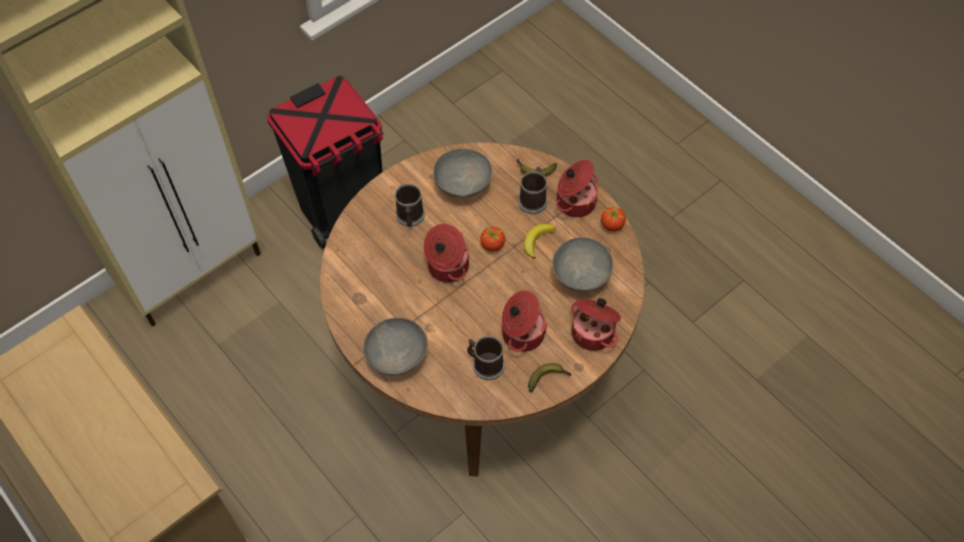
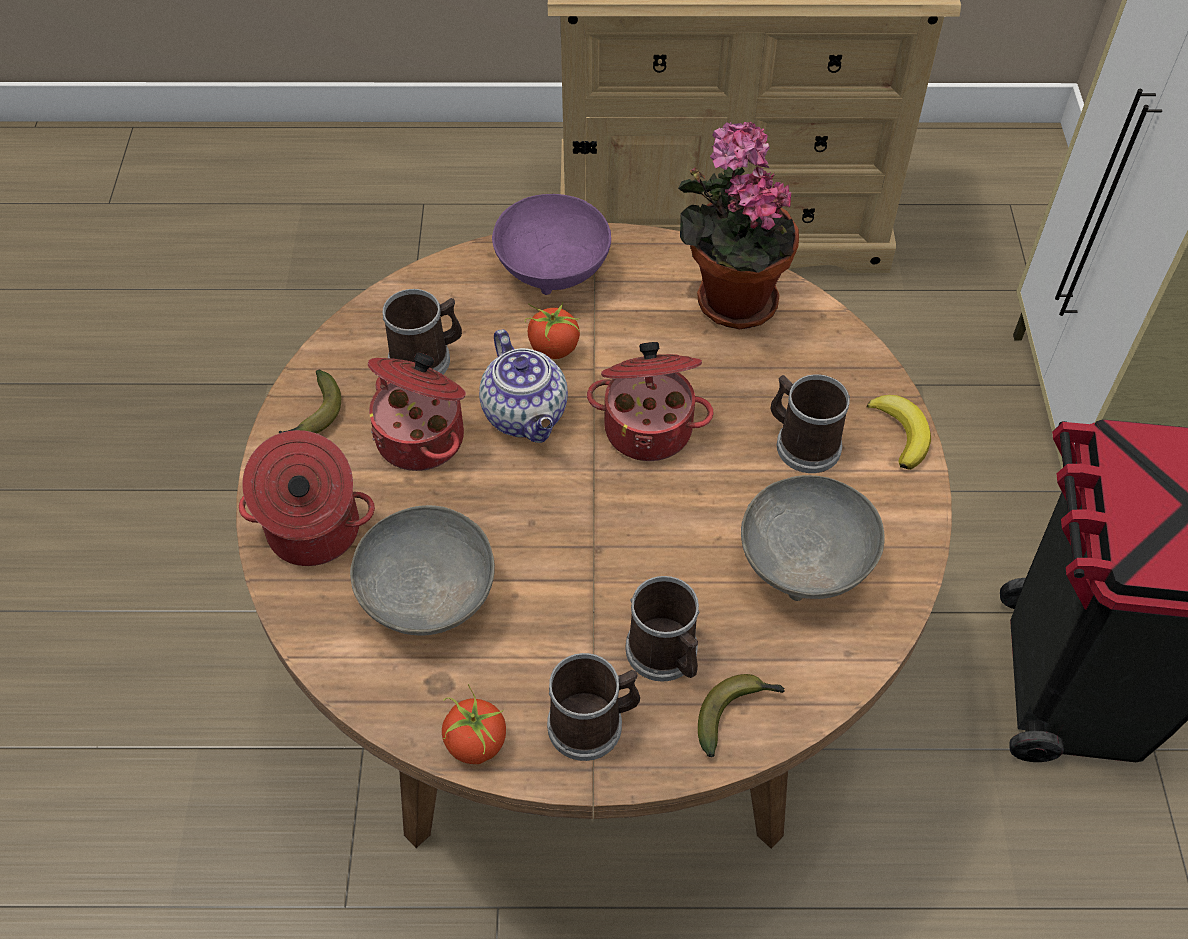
camera: 130 degrees right, 5 degrees down
(355, 285) = (730, 298): none -> potted plant
(398, 356) = (553, 274): grey bowl -> purple bowl
(479, 308) = (526, 416): none -> teapot
(493, 245) = (628, 518): tomato -> tomato (553, 348)
(537, 240) = (569, 590): banana -> banana (901, 433)
(575, 201) = (593, 723): cooking pot -> mug

